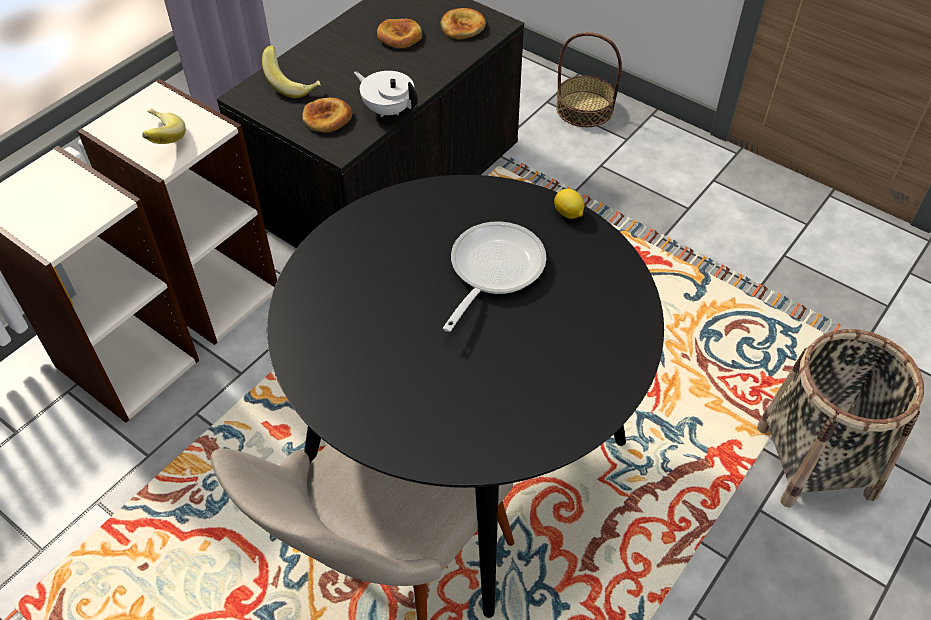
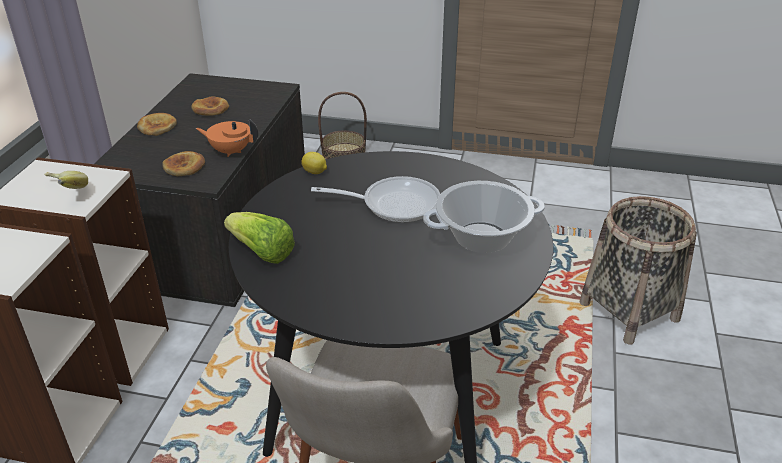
camera: 25 degrees left, 15 degrees down
(293, 85) = (142, 154): banana -> none
(310, 291) = (262, 252): none -> lettuce
(388, 109) = (230, 151): white teapot -> orange teapot
(463, 26) = (255, 94): bread -> bread (157, 127)
(492, 270) = (393, 204): frying pan -> frying pan turned 90 degrees clockwise
(563, 357) = (482, 237): none -> cooking pot
(568, 214) = (423, 160): lemon -> lemon (315, 172)

